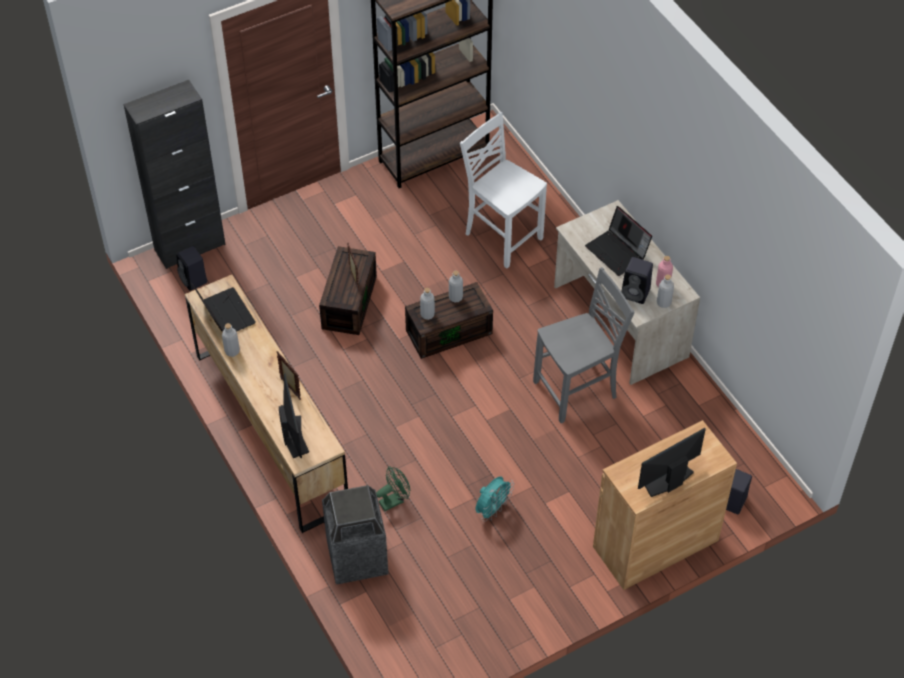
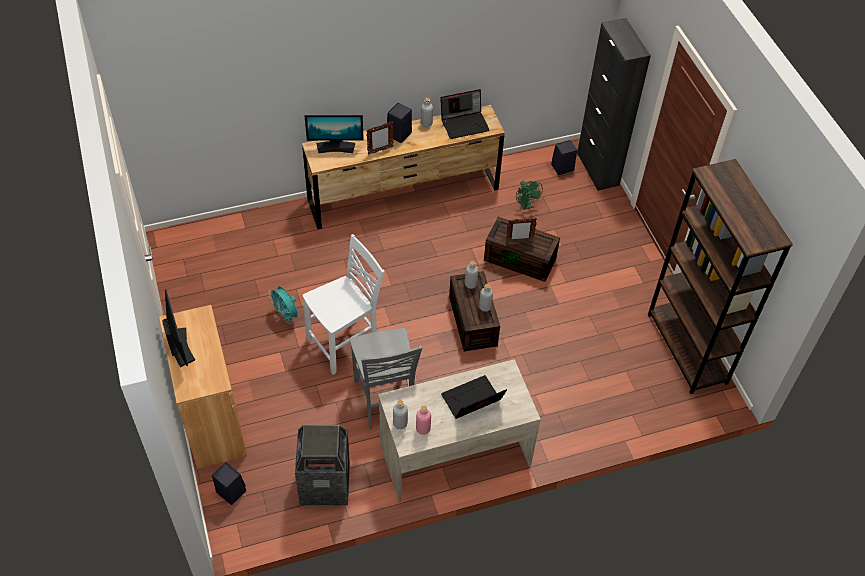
camera: 100 degrees right, 0 degrees up
(356, 558) = (274, 227): trash can -> trash can (325, 484)
(394, 500) = (316, 256): green fan -> green fan (526, 205)
(502, 236) = (577, 382): white chair -> white chair (346, 344)
(636, 293) = (417, 404): black speaker -> black speaker (399, 135)

